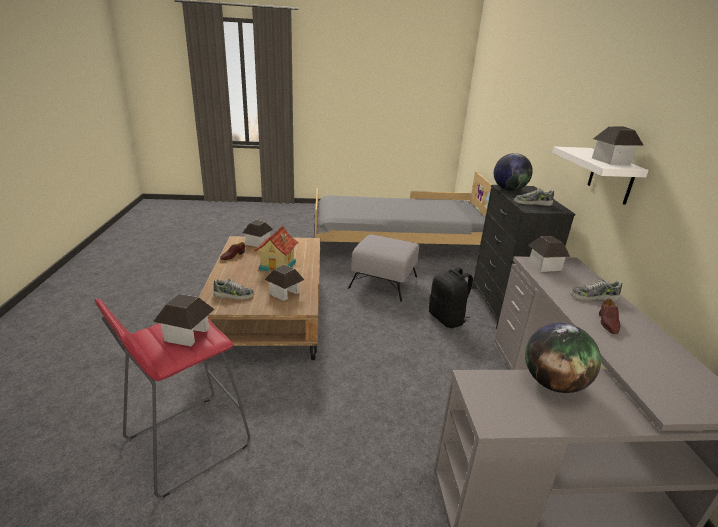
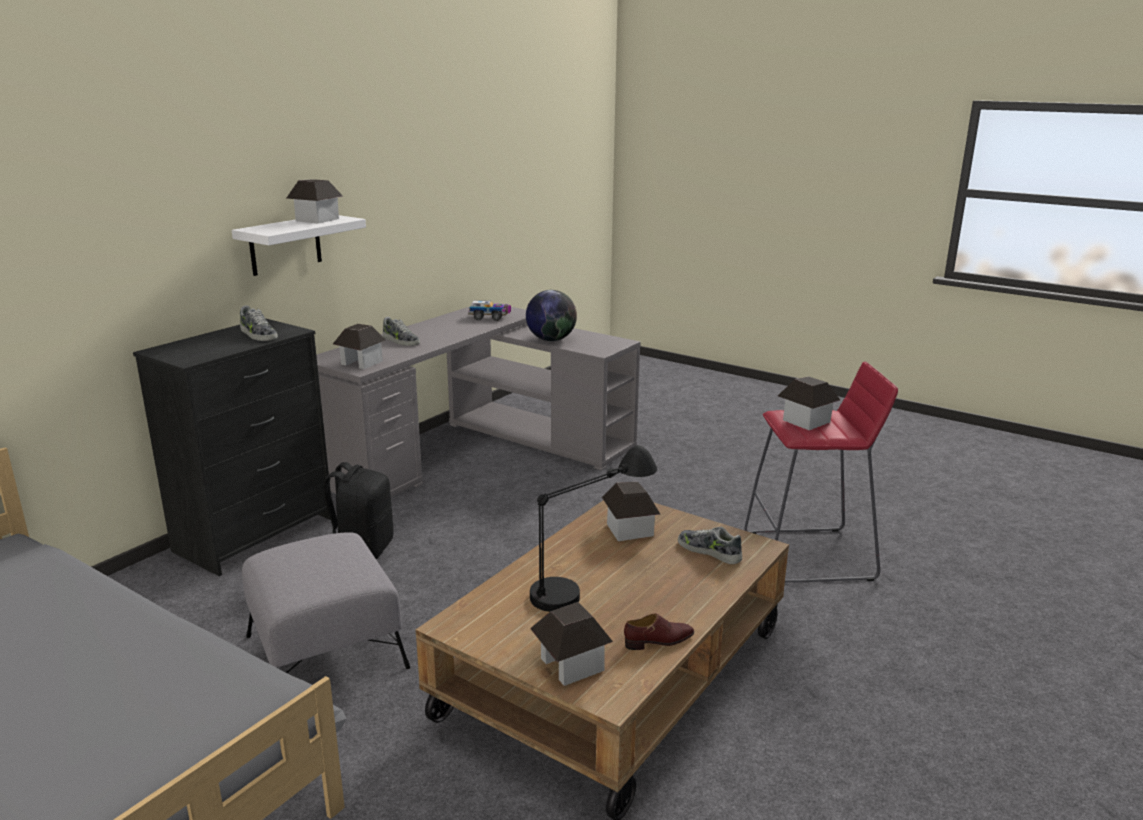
camera: 140 degrees left, 5 degrees down
(278, 266) = (589, 582): toy house -> black table lamp
(508, 190) = (201, 355): globe -> none
(607, 323) = (444, 332): brown shoe -> none
(655, 373) = (490, 317): none -> toy truck

